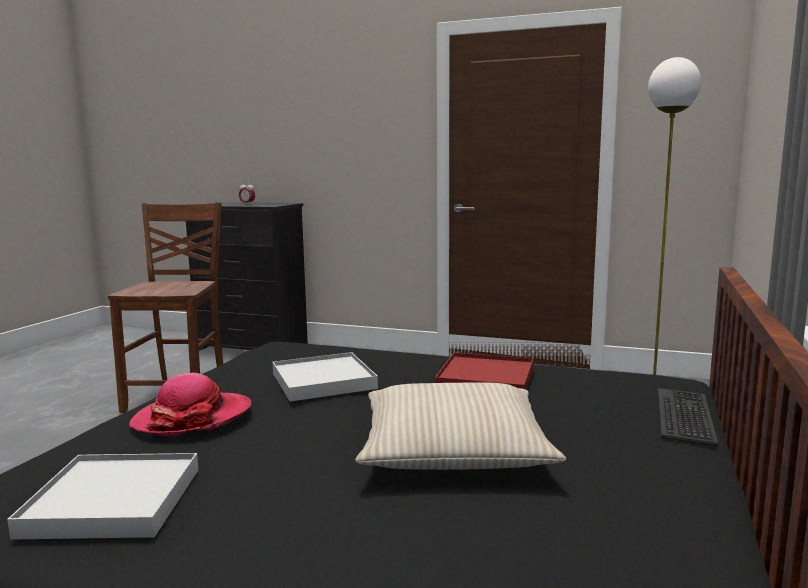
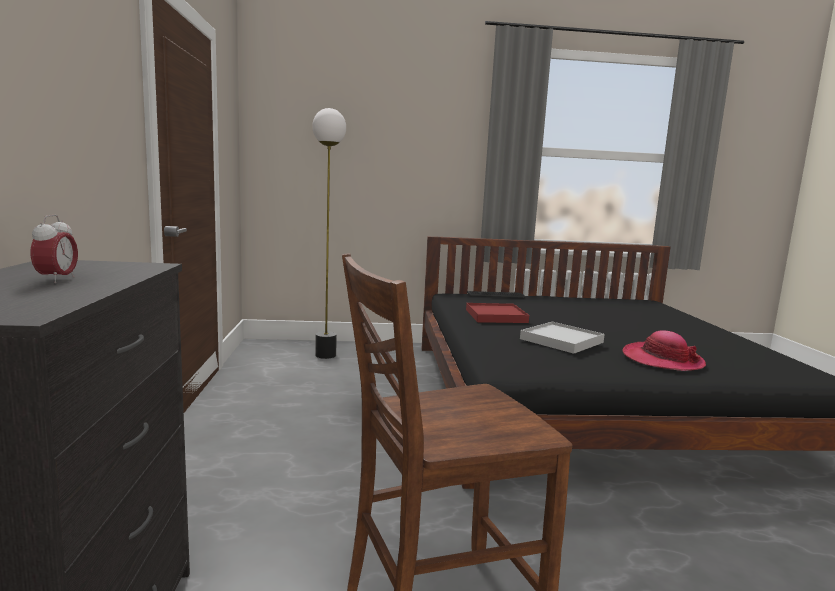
camera: 115 degrees left, 0 degrees up
(113, 501) = (738, 352): white tray -> none
(453, 449) = (586, 318): beige pillow -> none

